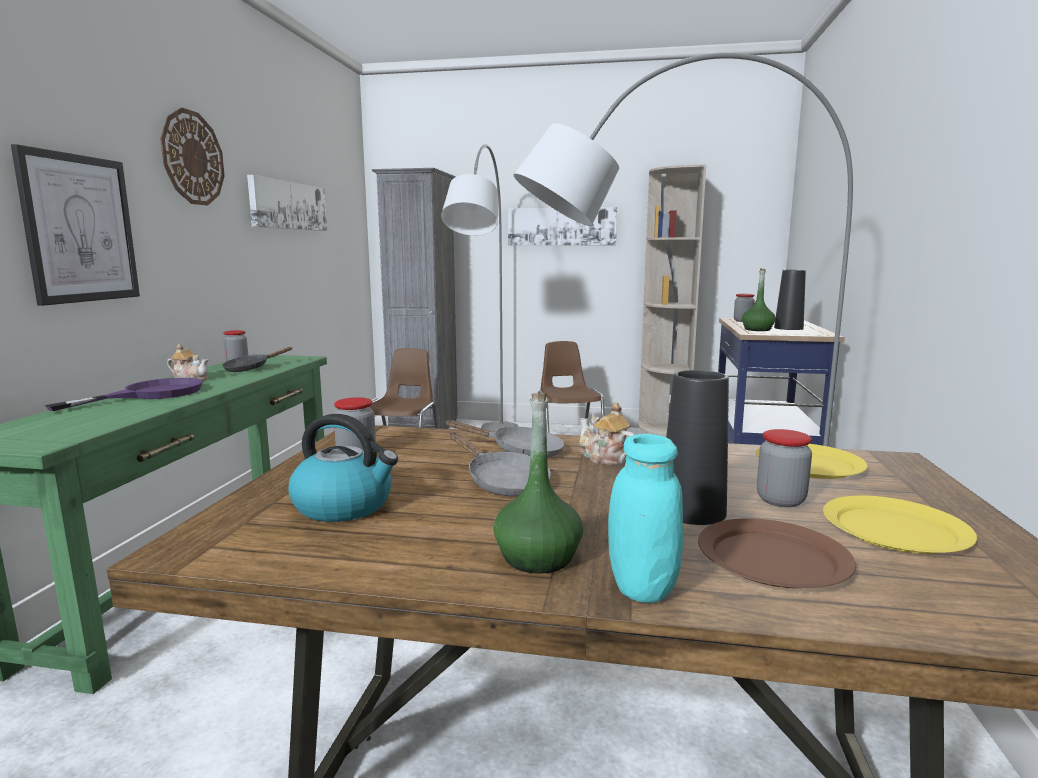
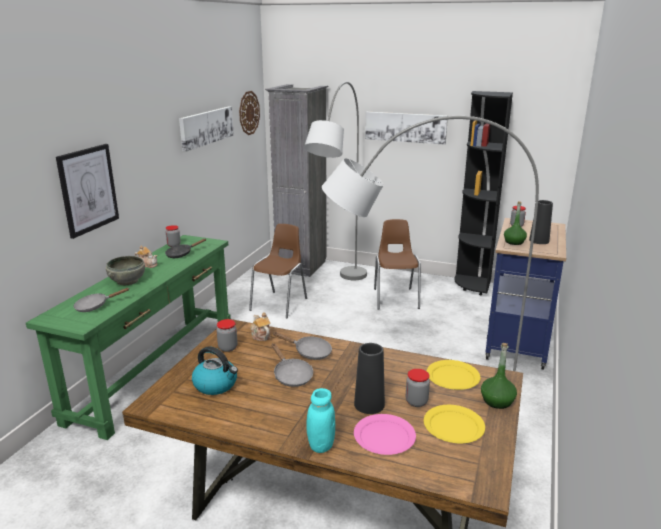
camera: 10 degrees right, 10 degrees up
(79, 422) = (95, 306): none -> grey frying pan
(150, 394) = (127, 281): purple frying pan -> grey bowl
(192, 158) = (146, 122): wall clock -> wall clock (249, 113)
(537, 557) = (287, 425): green bottle -> green bottle (497, 401)
(603, 457) = (349, 361): teapot -> teapot (260, 336)
(664, 436) = (472, 288): beige bookcase -> black bookcase
(772, 558) = (384, 436): brown plate -> pink plate

